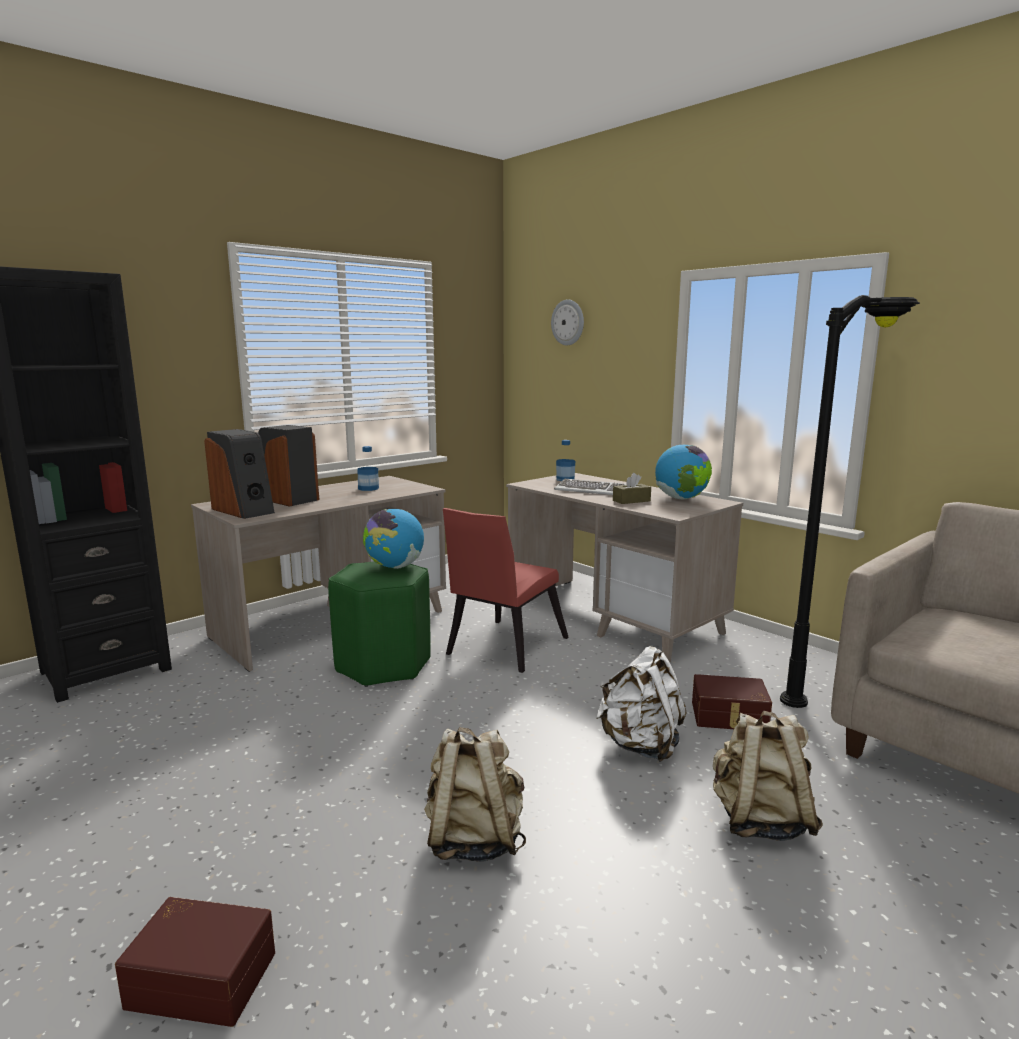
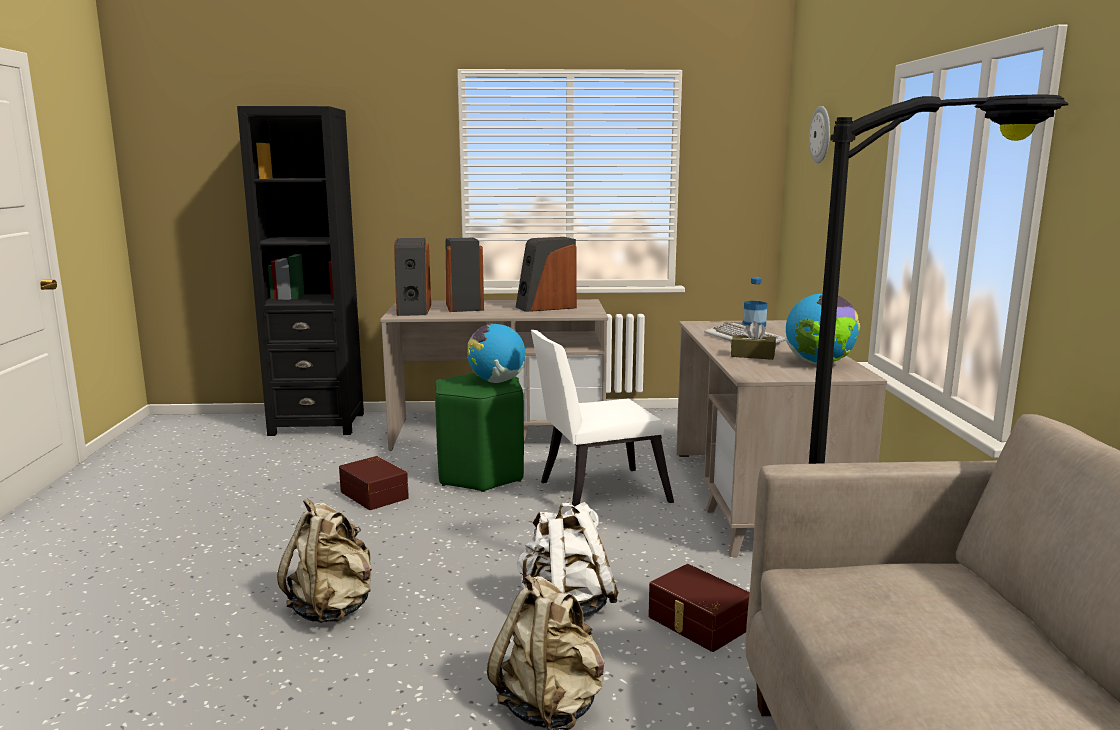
camera: 40 degrees right, 0 degrees up
(203, 976) = (110, 602): brown storage box -> brown storage box (375, 494)
(368, 488) = (546, 307): bottle -> speaker
(502, 648) = (595, 492): red chair -> white chair

